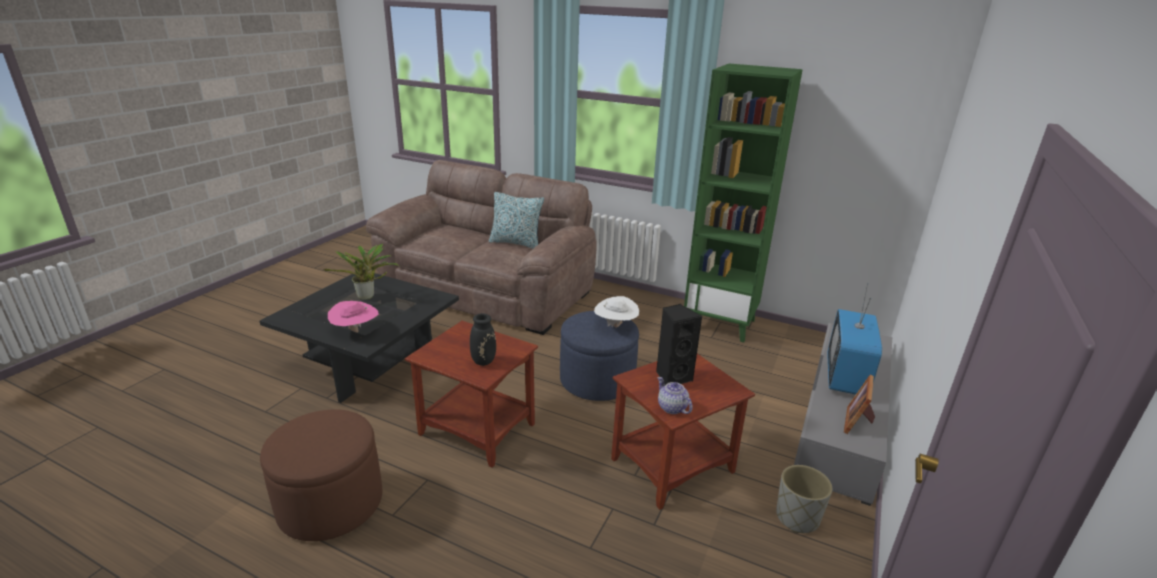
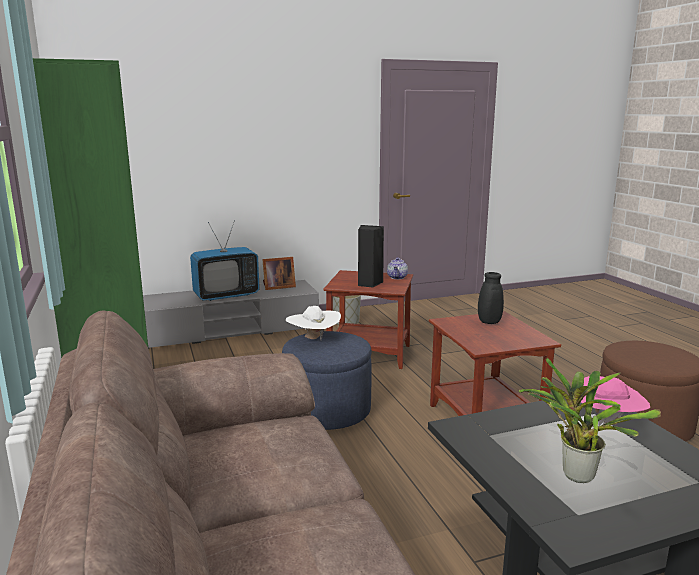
camera: 135 degrees left, 10 degrees down
(516, 243) = (217, 456): pillow -> none

